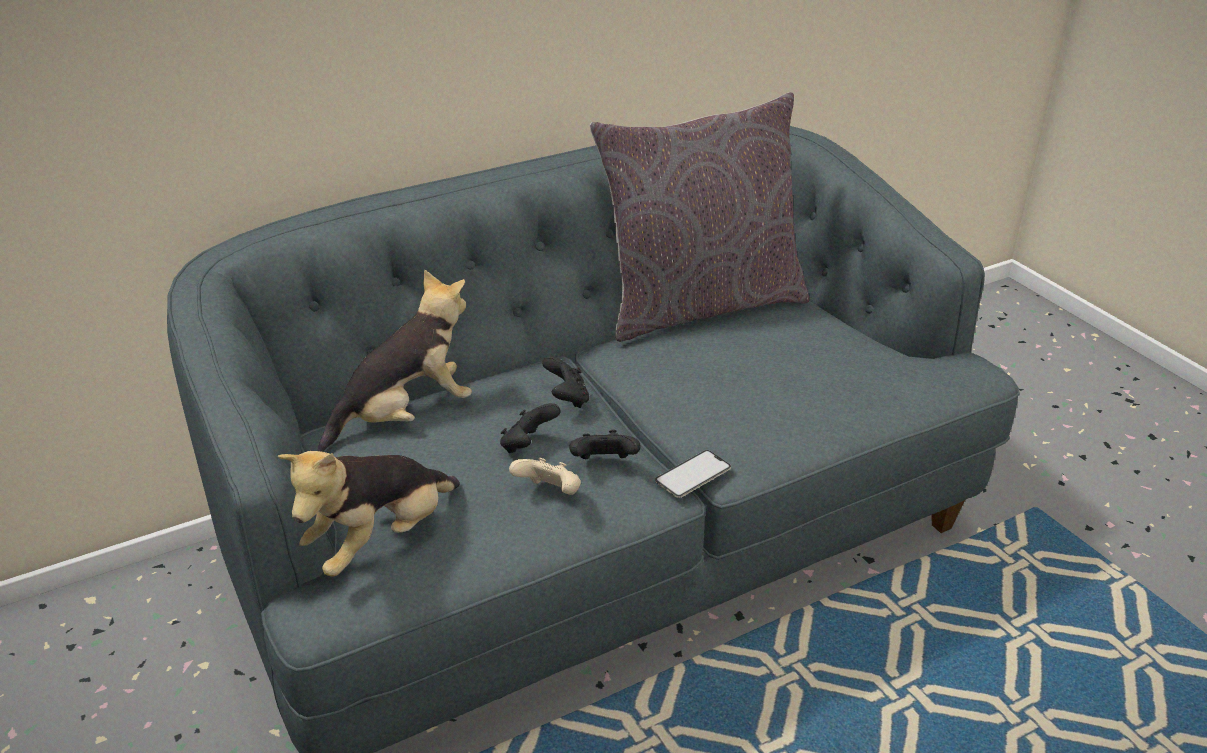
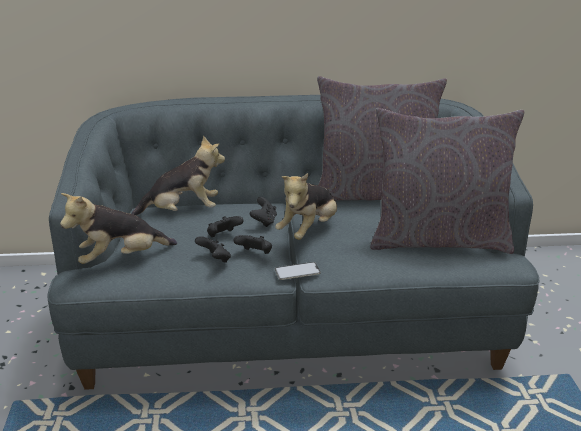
camera: 25 degrees right, 5 degrees down
(549, 494) = (215, 259): beige game controller -> black game controller
(654, 394) = (309, 230): none -> plush toy
(855, 359) = (438, 239): none -> grey pillow

